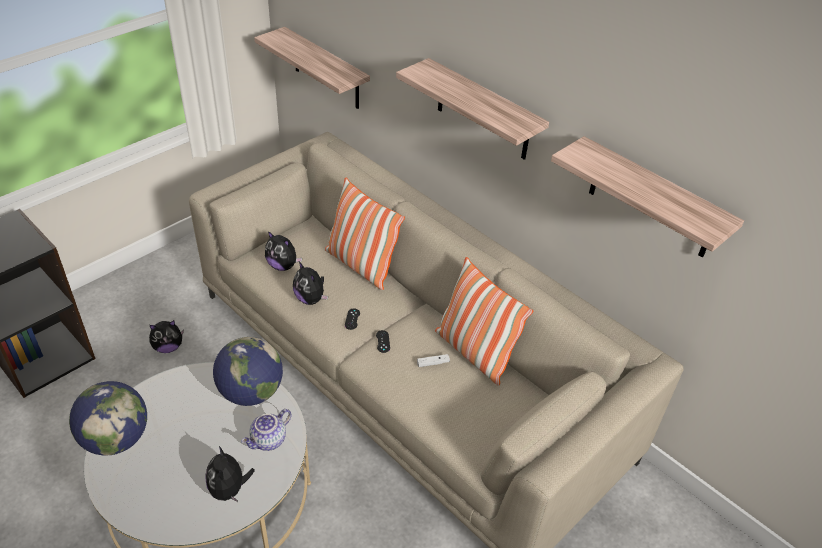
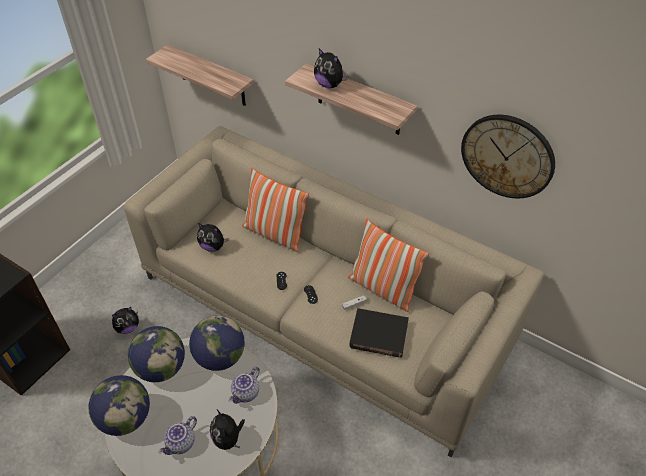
camera: 10 degrees left, 5 degrees up
(171, 483) = (181, 444): none -> teapot
(177, 390) = (161, 368): none -> globe
(311, 299) = (244, 270): plush toy -> plush toy (329, 85)
(453, 405) = (378, 335): none -> black book
(651, 199) = (507, 156): shelf -> wall clock

